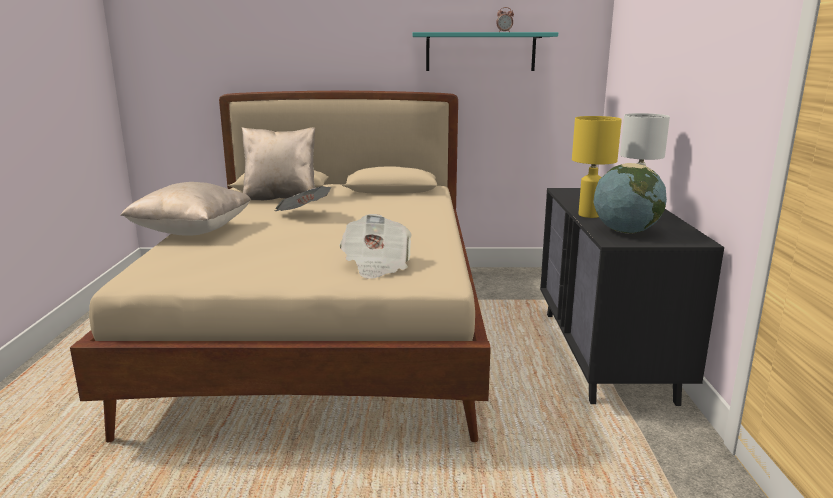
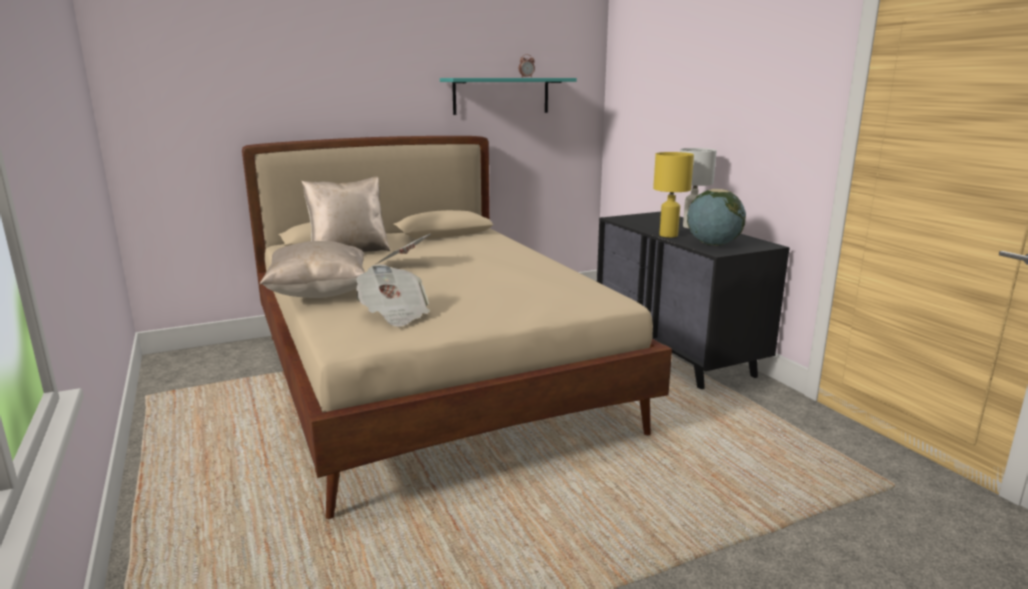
camera: 25 degrees left, 0 degrees up
(376, 265) = (548, 297): newspaper -> newspaper (394, 314)

